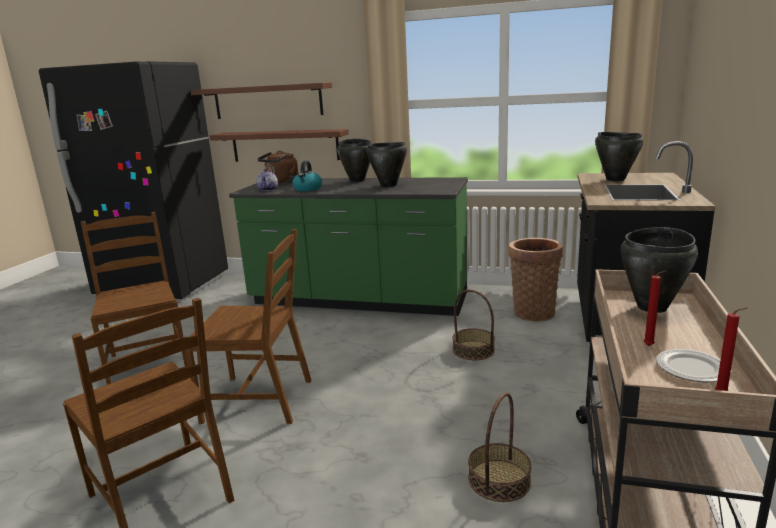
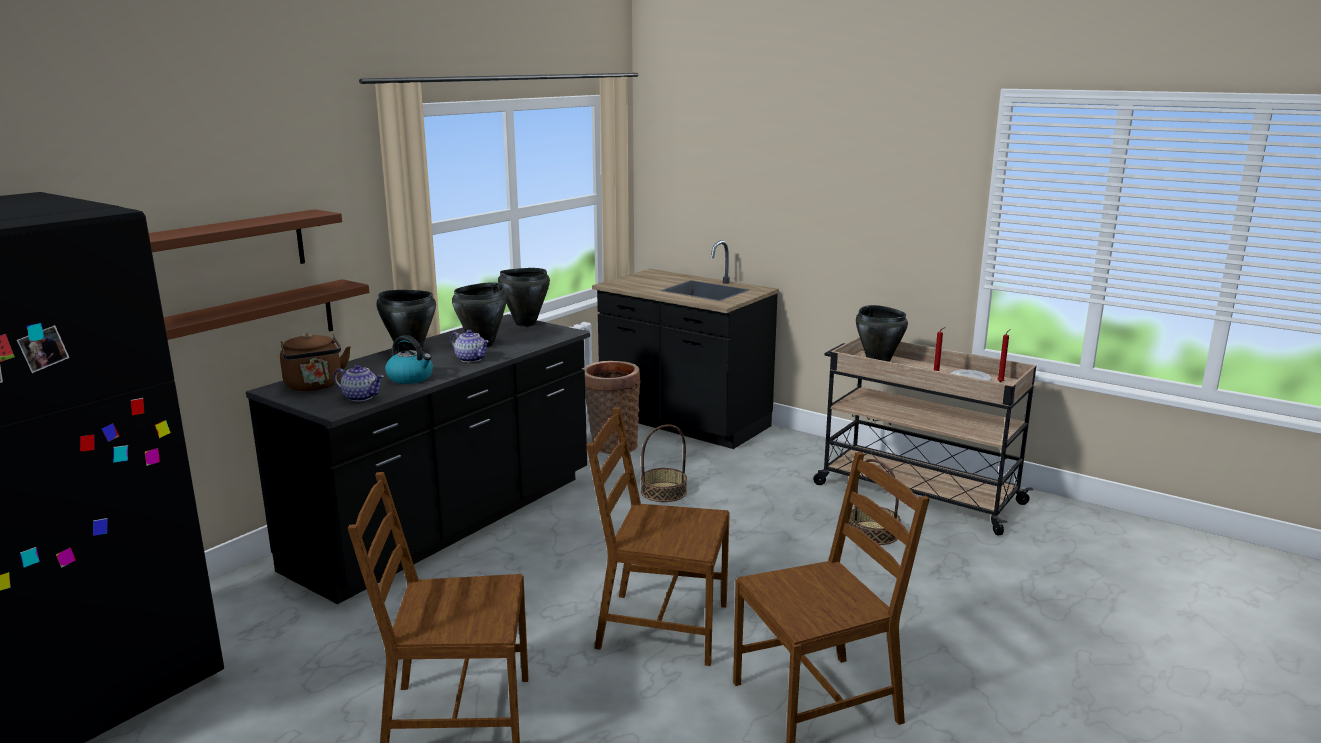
camera: 70 degrees left, 0 degrees up
(260, 400) = (661, 627): brown chair -> brown chair turned 105 degrees counterclockwise
(355, 189) = (472, 359): none -> teapot
(358, 300) = (447, 524): green counter -> black counter
(615, 179) = (646, 284): black cooking pot -> black cooking pot (525, 324)

